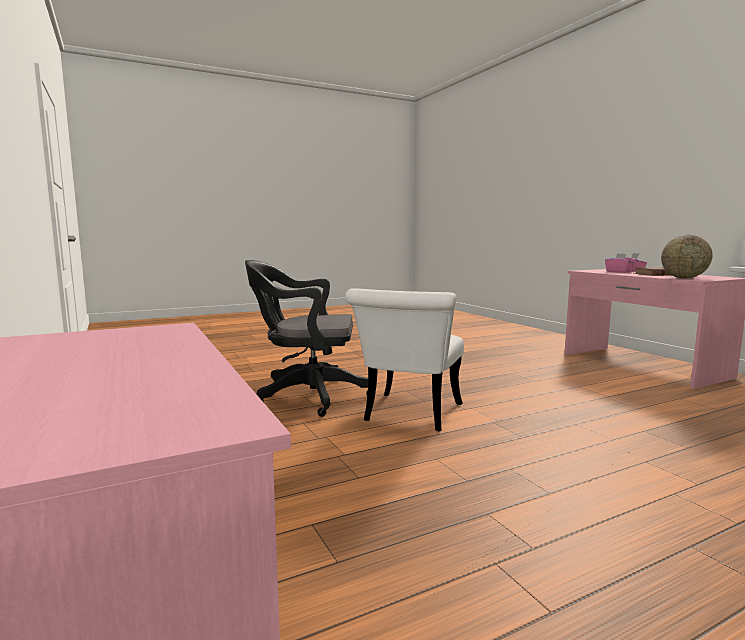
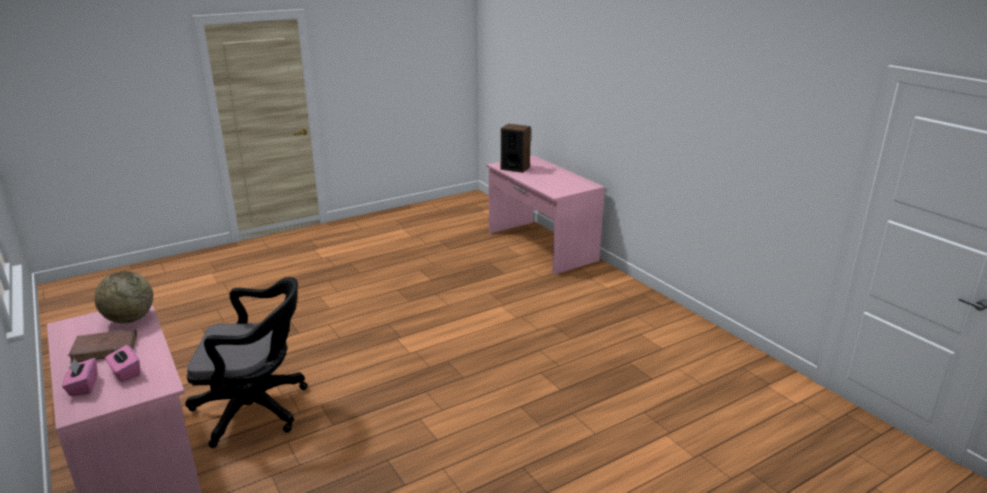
camera: 175 degrees right, 15 degrees up
(161, 399) = (515, 168): none -> speaker
(307, 396) = (552, 363): black office chair -> black office chair (257, 409)
(409, 415) = (461, 341): white chair -> none

